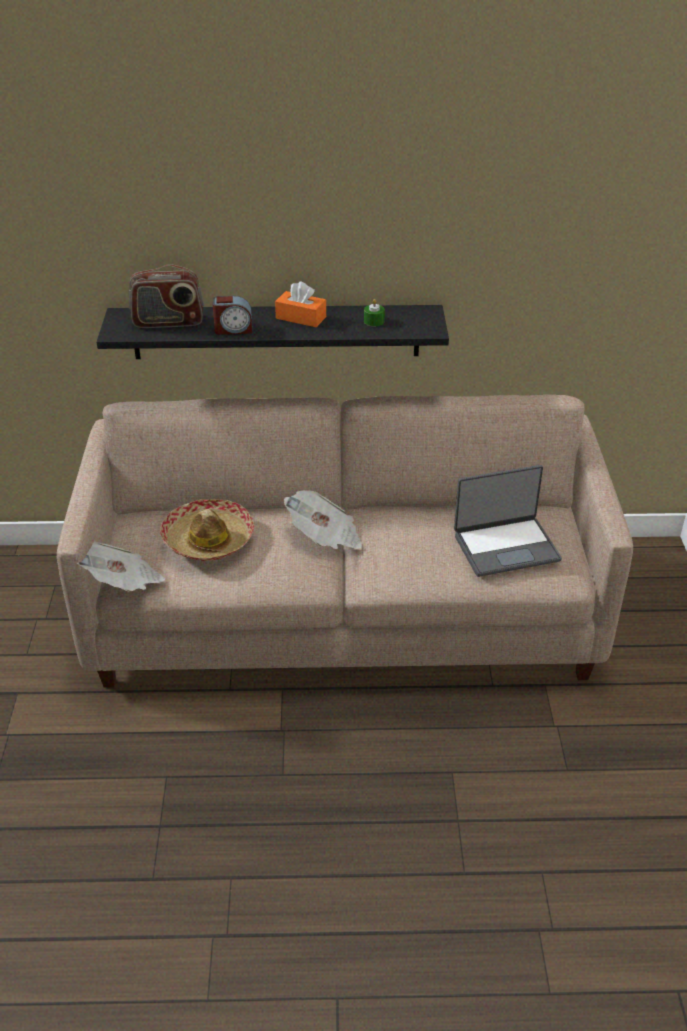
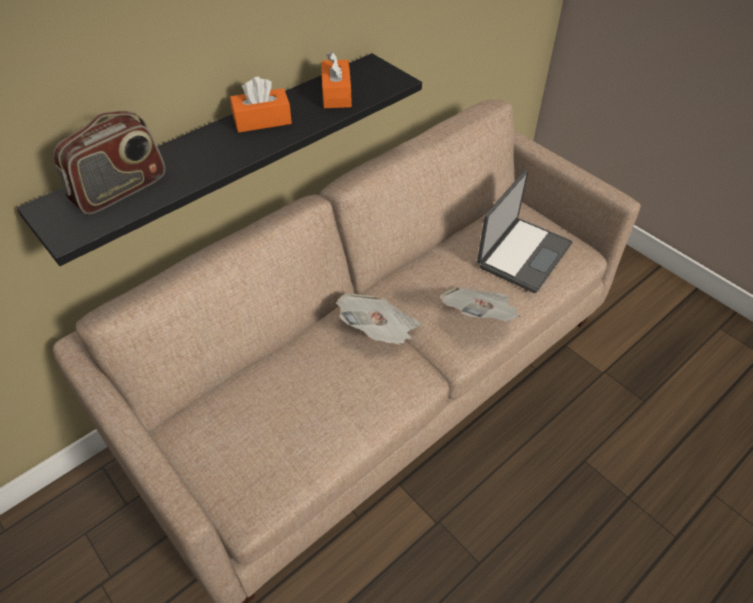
camera: 40 degrees left, 10 degrees up
(123, 583) = (246, 508): newspaper -> newspaper (480, 317)
(208, 540) = (286, 402): hat -> none
(233, 329) = (208, 164): alarm clock -> none
(374, 321) = (336, 94): green candle -> orange tissue box

